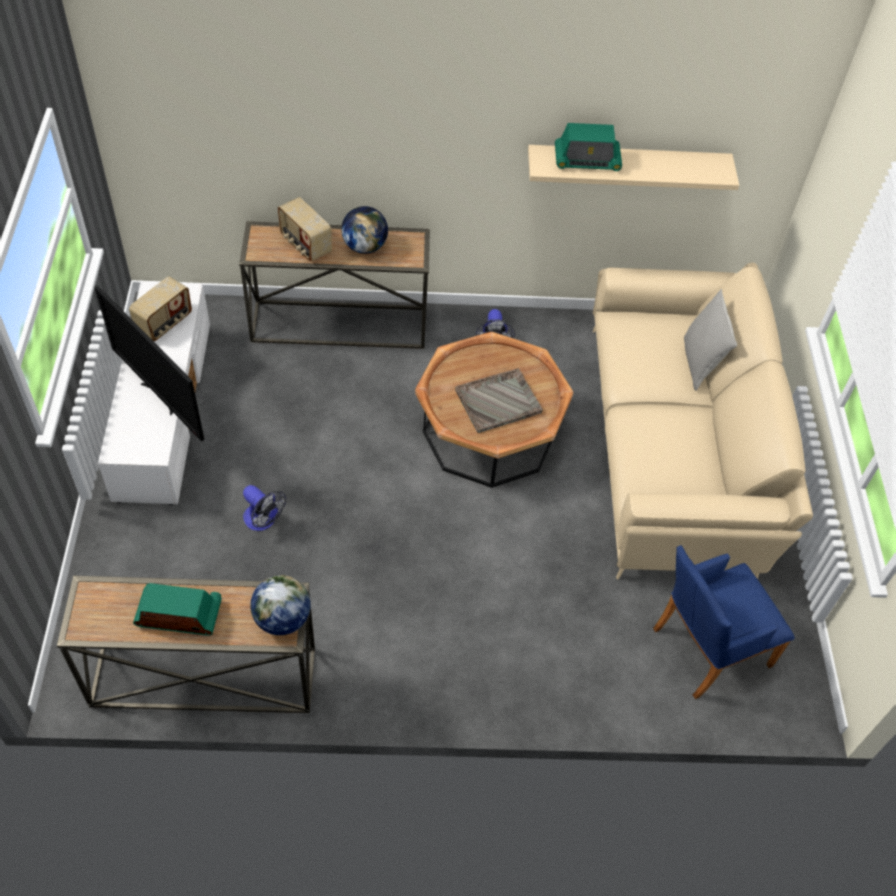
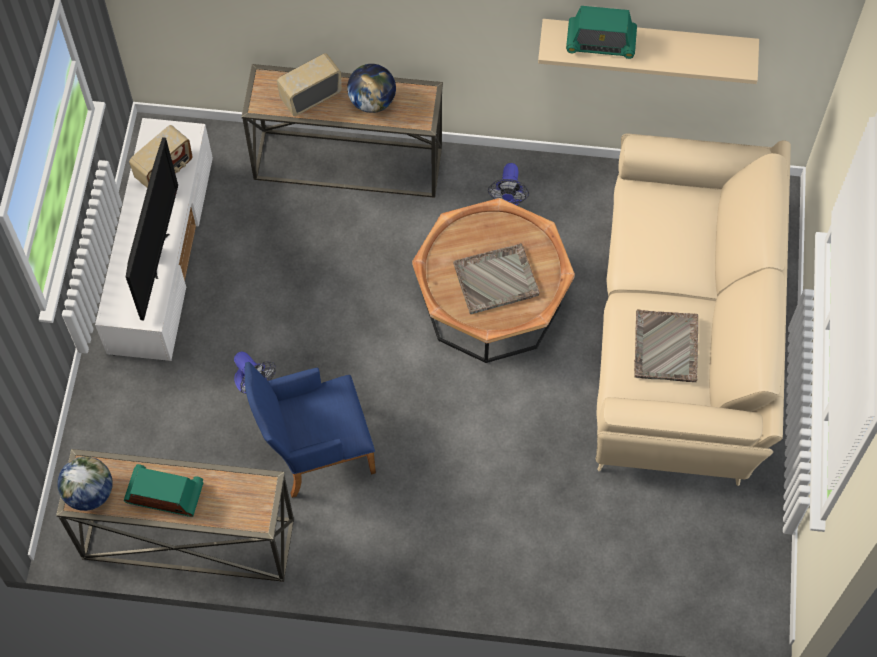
camera: 10 degrees right, 10 degrees up
(161, 396) = (157, 255): television -> television turned 135 degrees counterclockwise
(282, 619) = (257, 505): globe -> globe (89, 493)
(305, 244) = (310, 96): radio -> radio turned 90 degrees clockwise
(674, 448) = (665, 347): none -> grey tray
(700, 363) = (713, 250): grey pillow -> none
(705, 649) = (673, 550): blue armchair -> blue armchair (315, 452)

